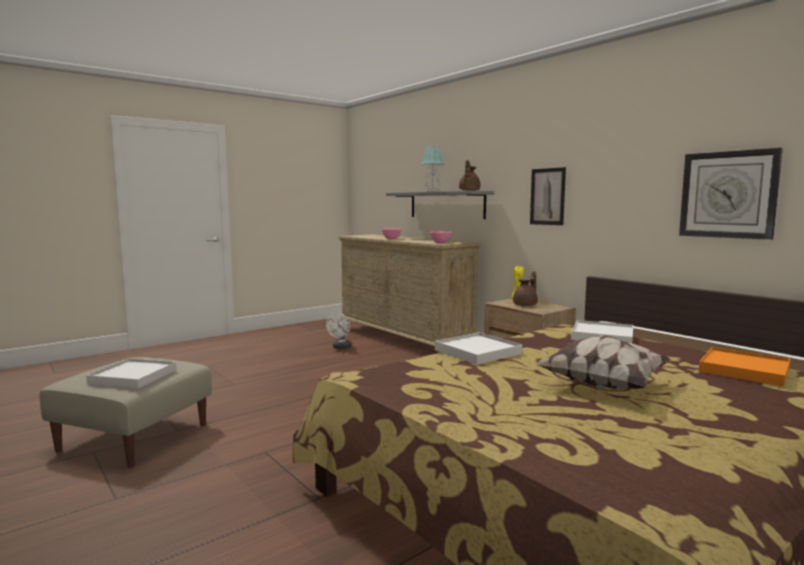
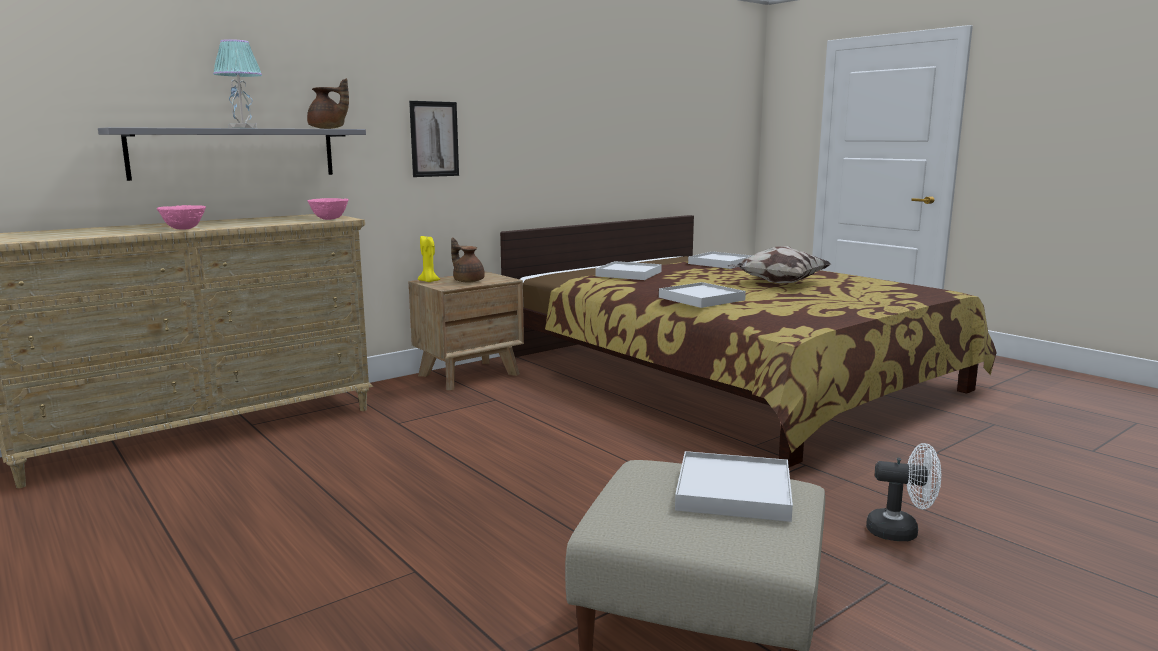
camera: 90 degrees left, 5 degrees up
(341, 348) = (205, 483): white fan -> white fan (901, 532)
(728, 194) = (598, 139): wall clock -> none
(744, 370) = (720, 263): orange tray -> white tray

